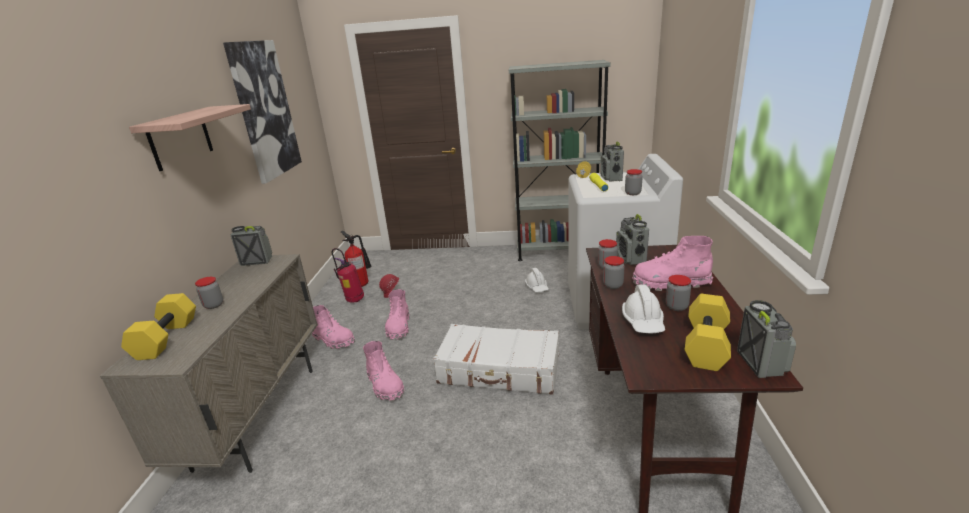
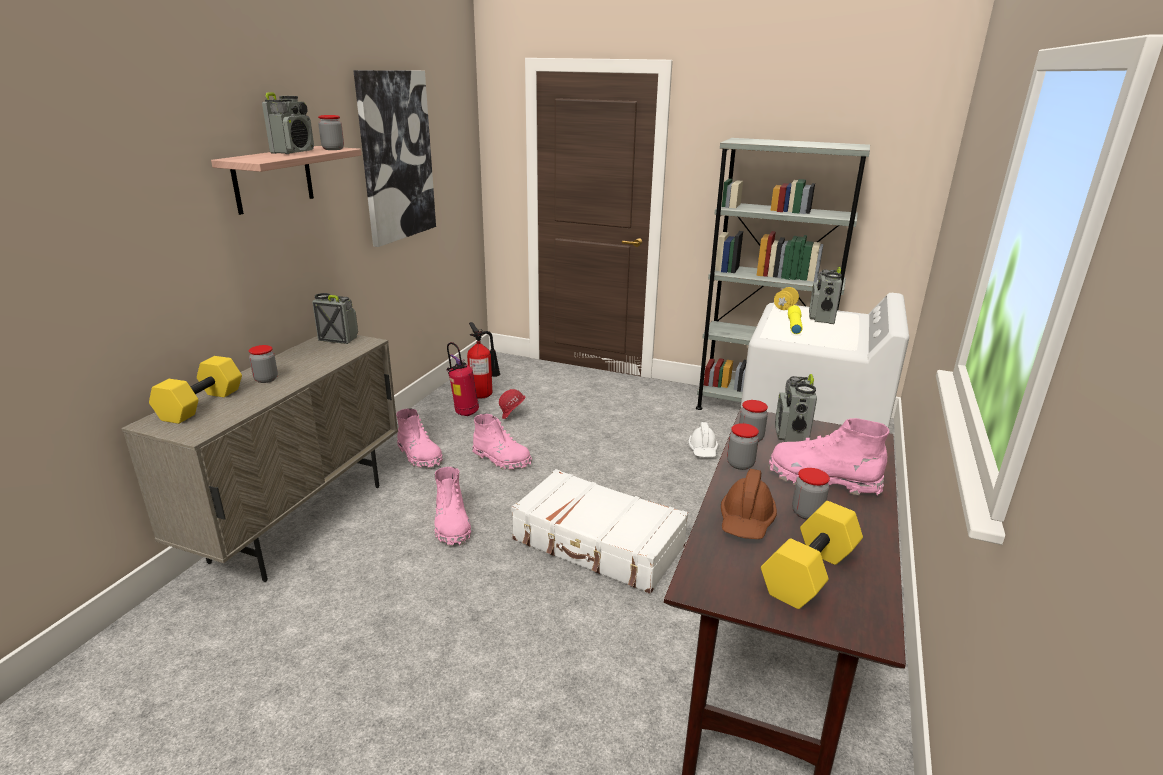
camera: 15 degrees right, 0 degrees up
(399, 327) = (501, 459): pink boot -> pink boot turned 75 degrees counterclockwise
(632, 193) = (834, 344): jar -> jar (333, 149)
(643, 321) = (746, 520): white hard hat -> brown hard hat
(761, 363) = (869, 616): radio -> radio (293, 152)

